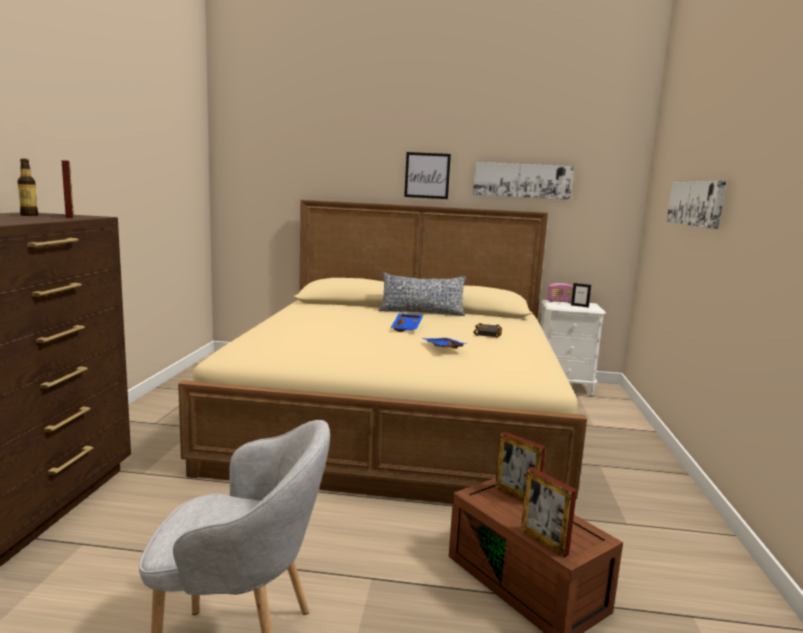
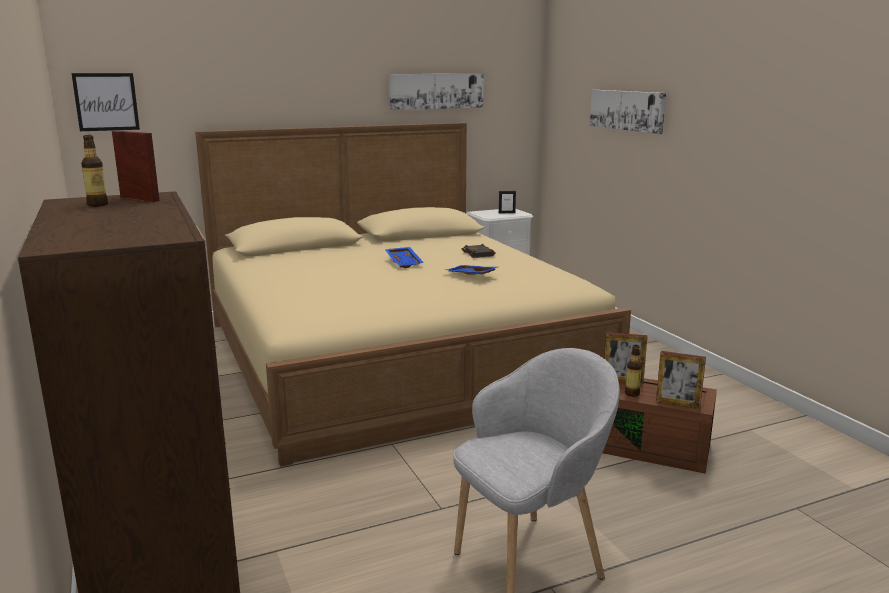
camera: 30 degrees left, 5 degrees up
(421, 312) = (384, 244): pillow -> none
(427, 175) = (339, 91): picture -> picture (106, 102)
(506, 512) = (632, 394): none -> bottle
(560, 302) = (484, 211): radio -> none

